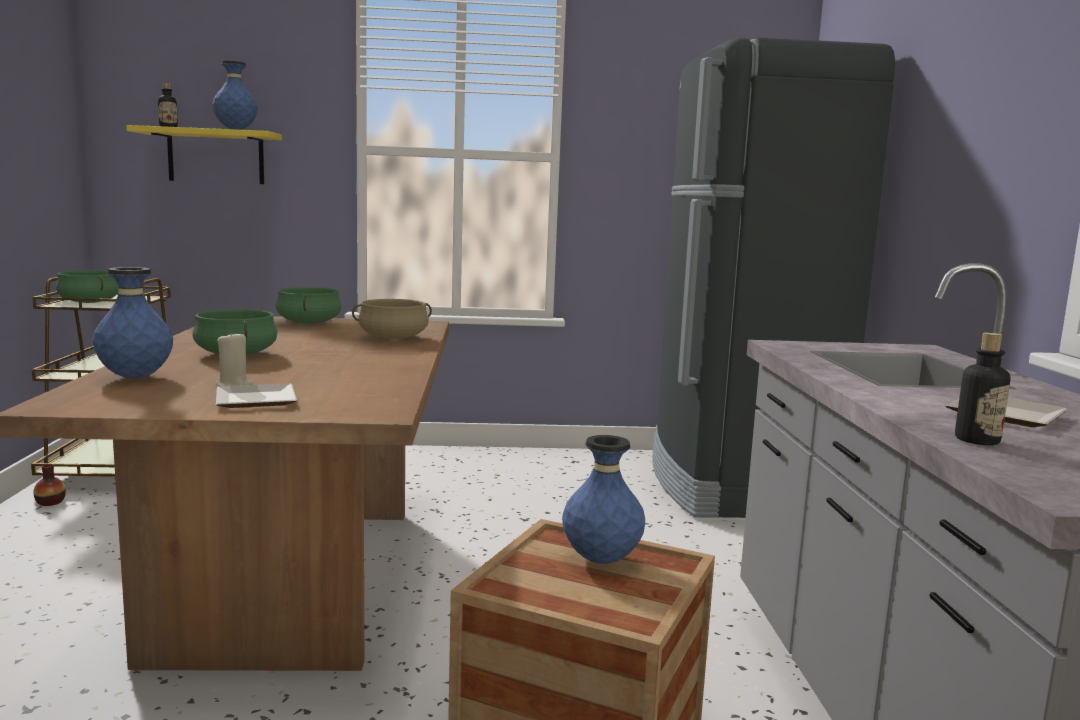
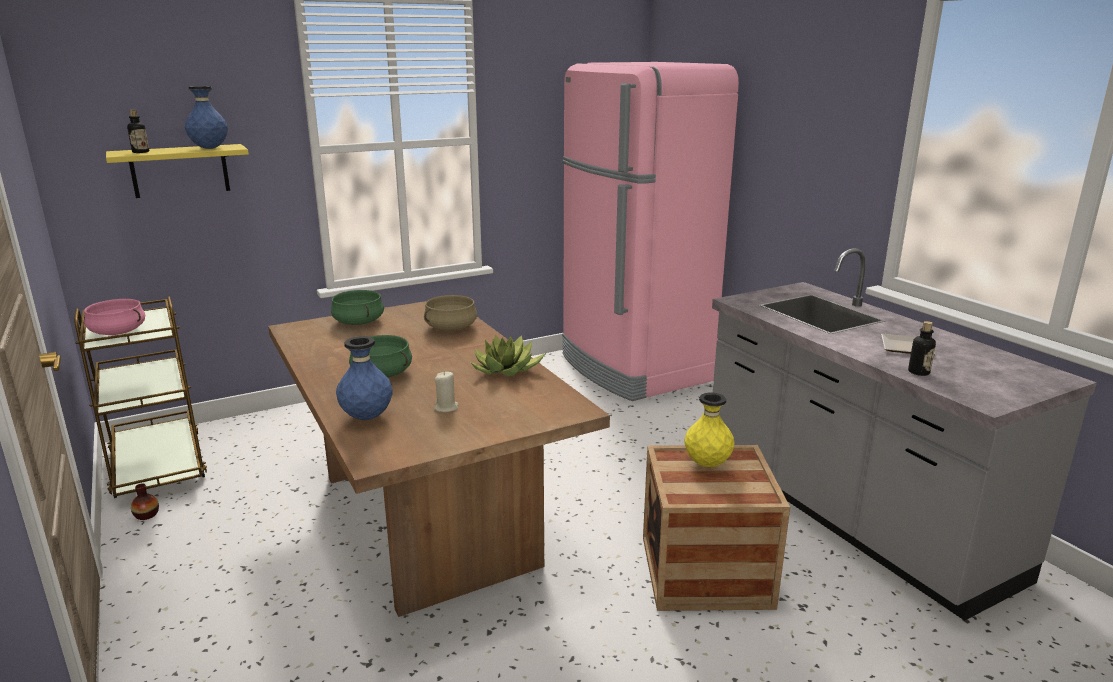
camera: 25 degrees left, 10 degrees up
(90, 302) = (118, 332): green cooking pot -> pink cooking pot
(253, 401) = (488, 420): plate -> none
(377, 371) = (507, 369): none -> potted plant
(601, 560) = (707, 464): blue vase -> yellow vase
(735, 485) = (633, 368): black fridge -> pink fridge

